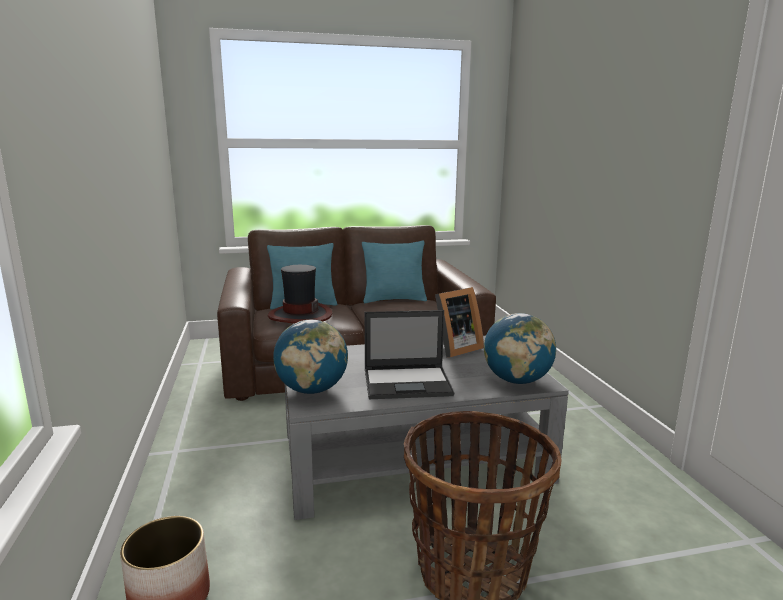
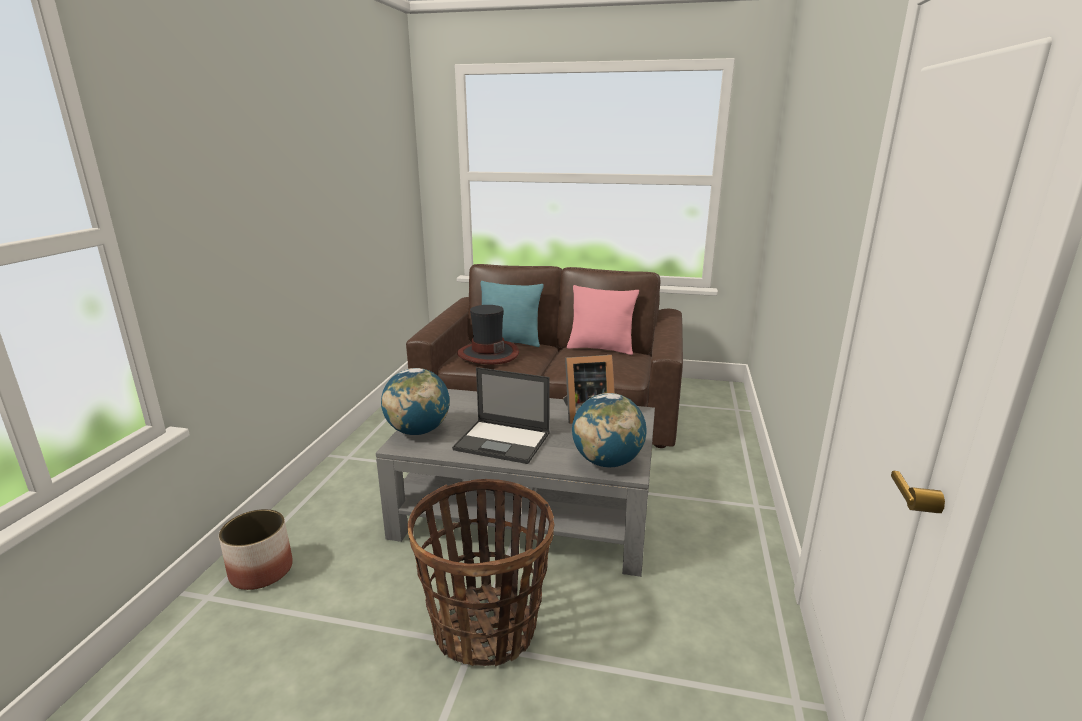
camera: 25 degrees right, 5 degrees up
(394, 300) = (601, 348): turquoise pillow -> pink pillow

